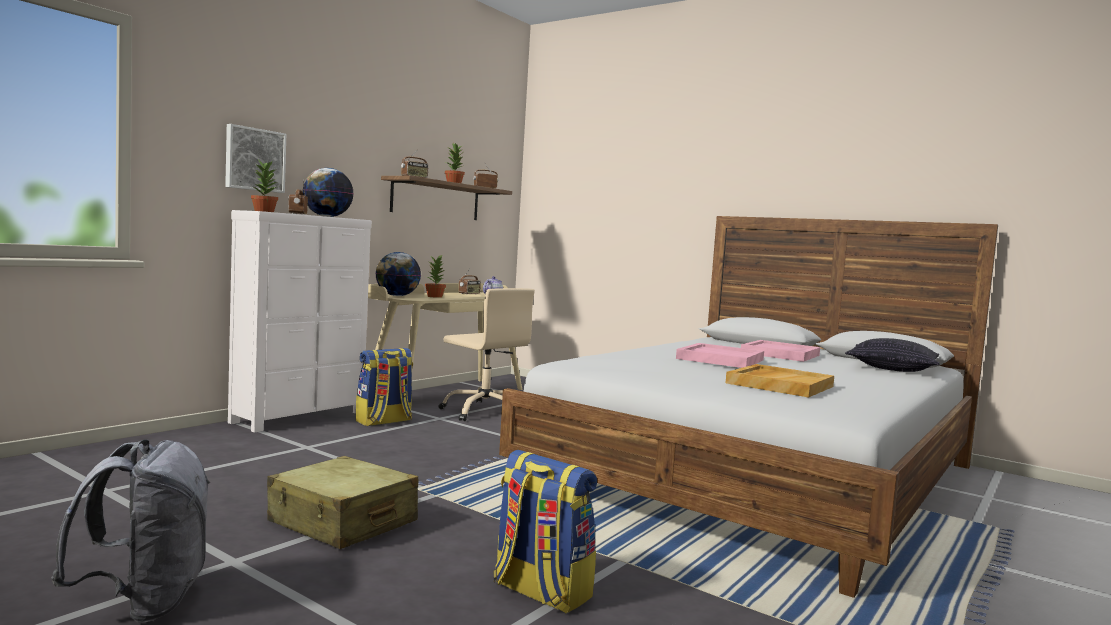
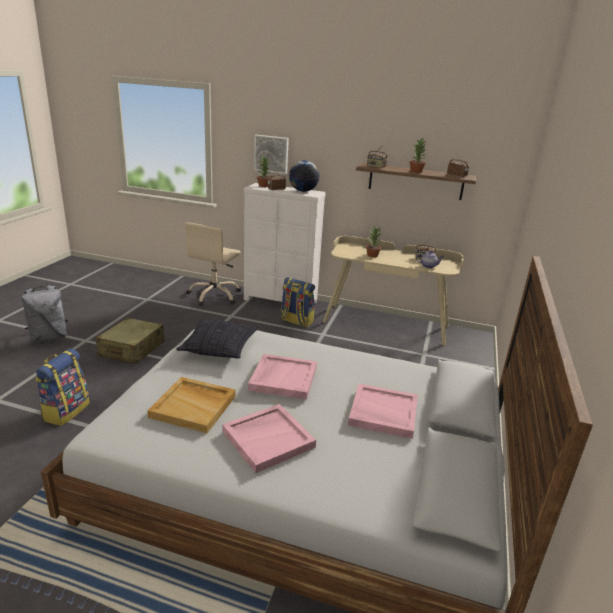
camera: 70 degrees right, 20 degrees up
(397, 296) = (349, 248): globe -> none
(485, 412) = (356, 344): beige office chair -> beige office chair (214, 295)
(835, 376) = (268, 439): none -> pink tray
(892, 369) = (375, 488): pillow -> pillow (219, 348)

